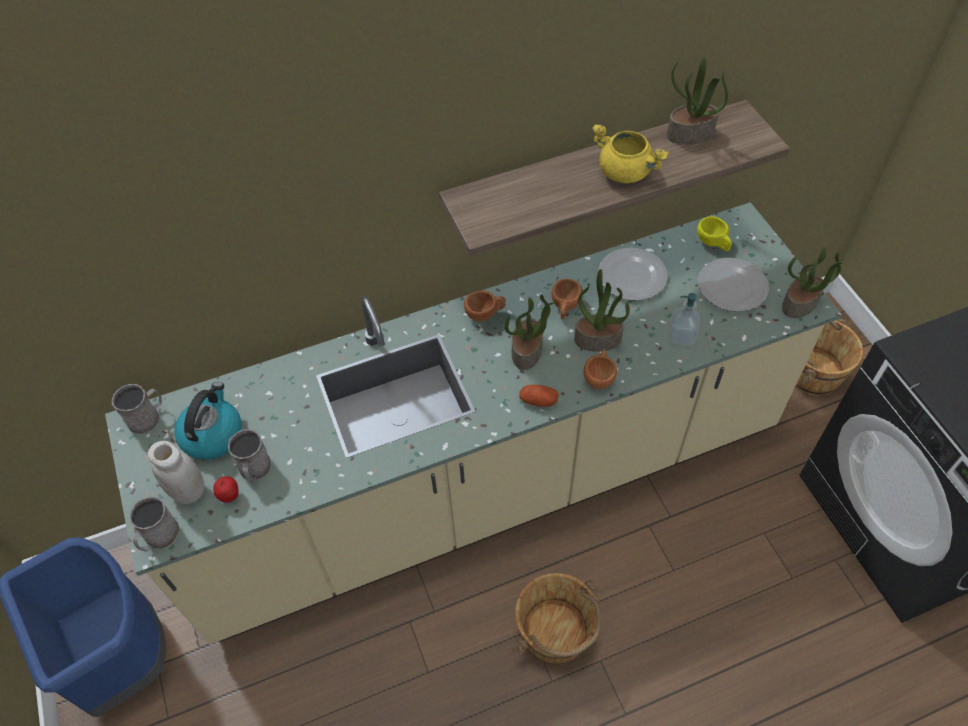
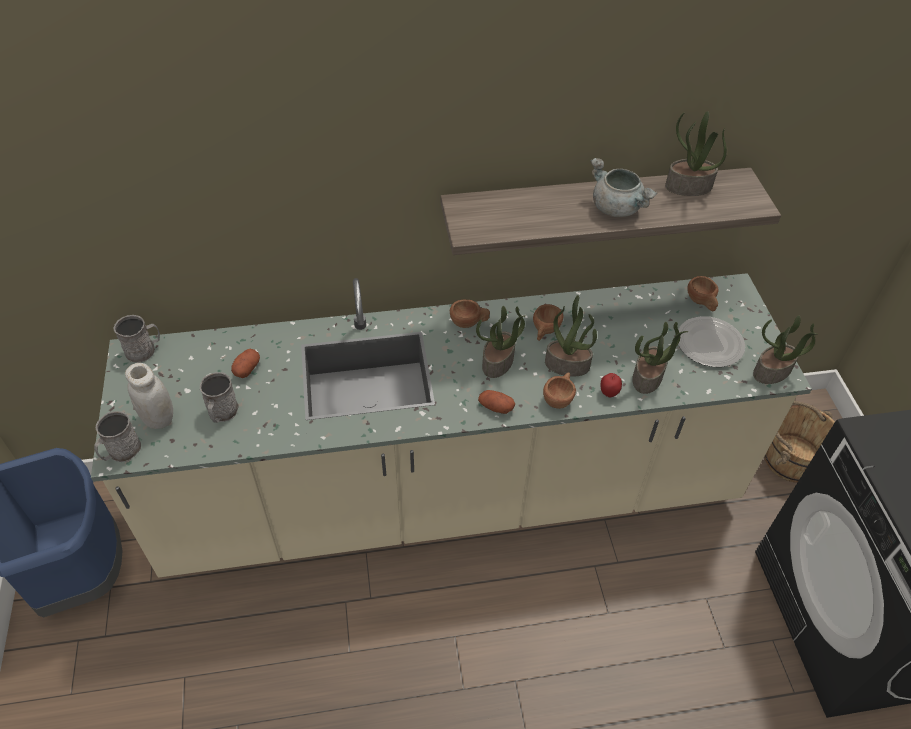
camera: 10 degrees right, 5 degrees down
(212, 434) = (195, 376): kettle -> none
(230, 496) = (193, 430): apple -> apple (608, 393)
(266, 414) = (247, 368): none -> potato
(555, 634) = (478, 646): brown bucket -> none
(626, 172) = (617, 208): yellow cooking pot -> grey cooking pot
(631, 276) = (614, 316): plate -> none
(681, 336) = (648, 377): soap dispenser -> potted plant
(713, 243) = (701, 302): yellow cup -> brown cup

